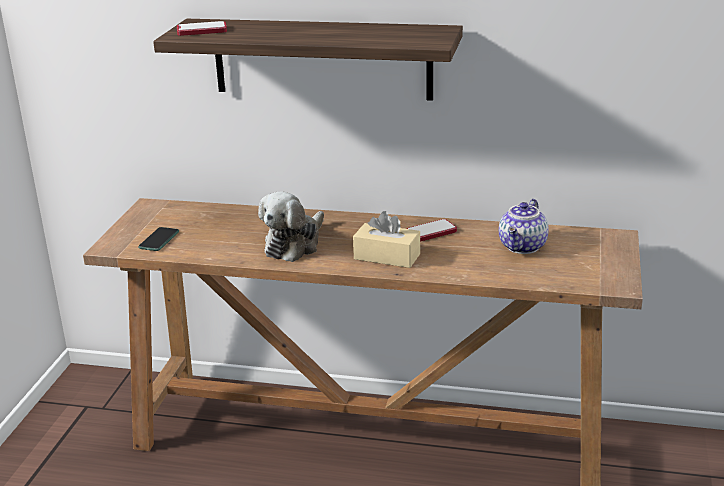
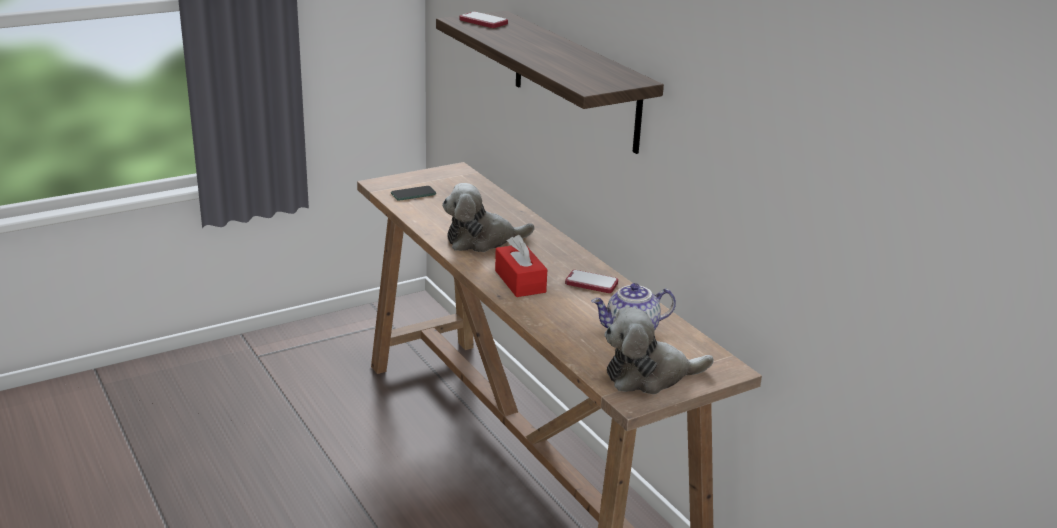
camera: 45 degrees right, 0 degrees up
(387, 256) = (520, 281): beige tissue box -> red tissue box
(593, 266) = (649, 376): none -> plush toy

